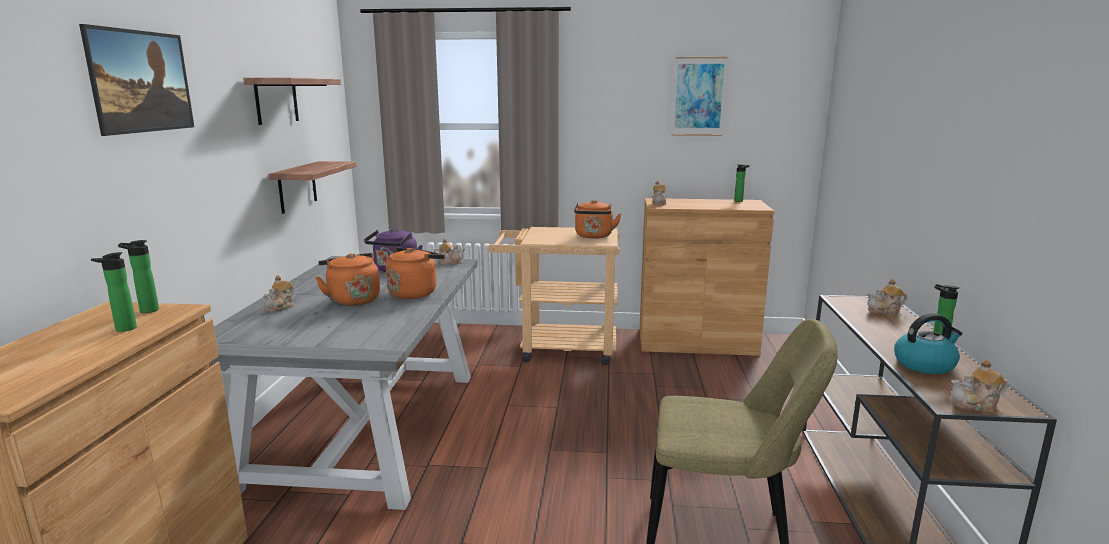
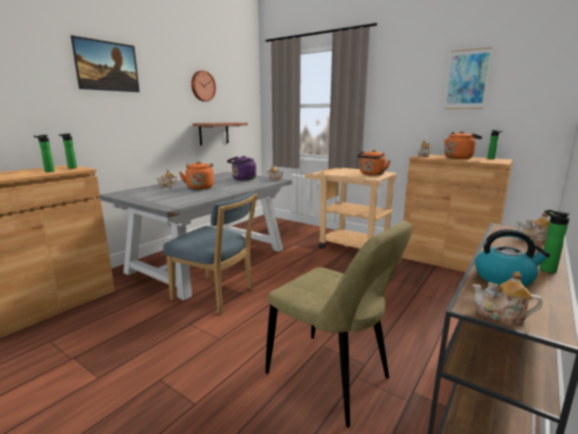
camera: 30 degrees right, 0 degrees up
(276, 100) = (202, 86): shelf -> wall clock
(415, 293) = (232, 188): orange kettle -> orange kettle (459, 158)
(449, 483) = (216, 295): none -> blue chair

